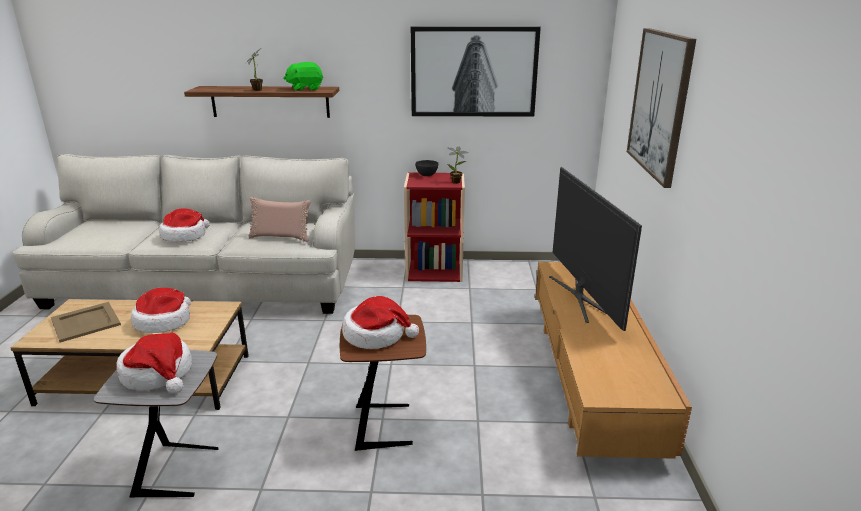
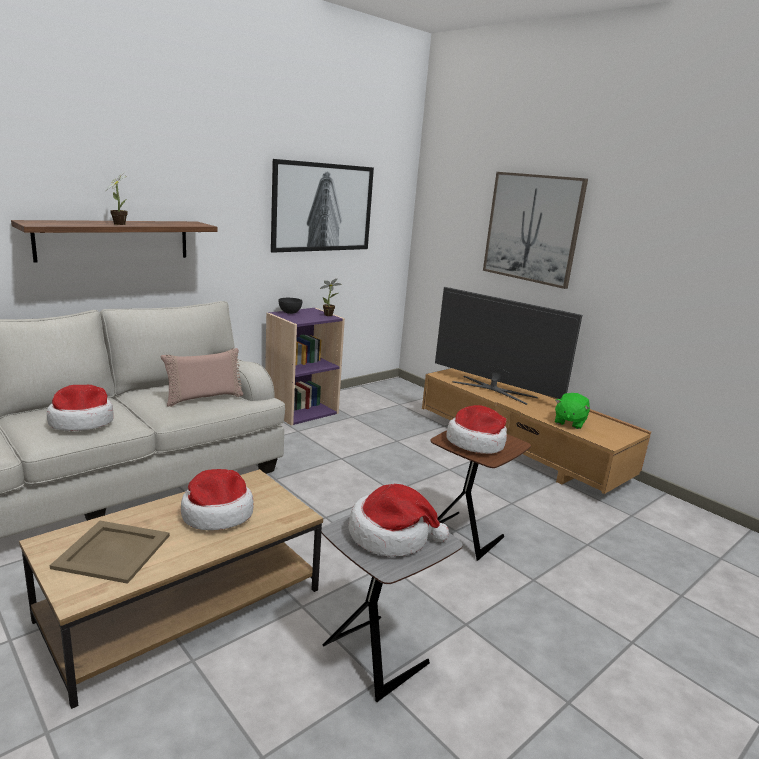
camera: 45 degrees left, 5 degrees down
(305, 89) = (174, 223): green plush toy -> green plush toy (569, 422)
(435, 270) = (301, 410): red bookcase -> purple bookcase

